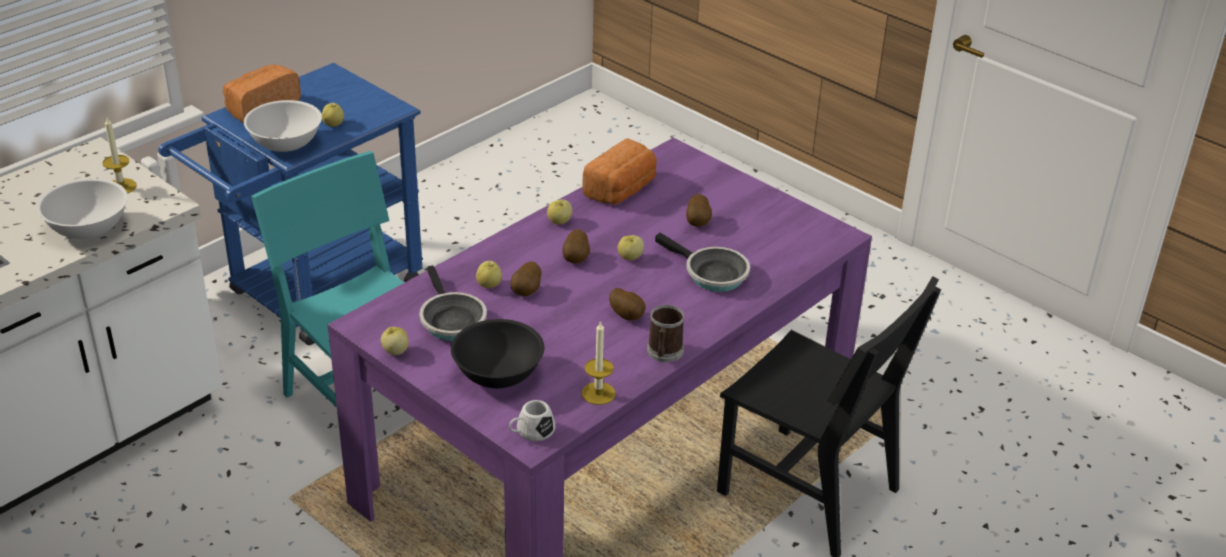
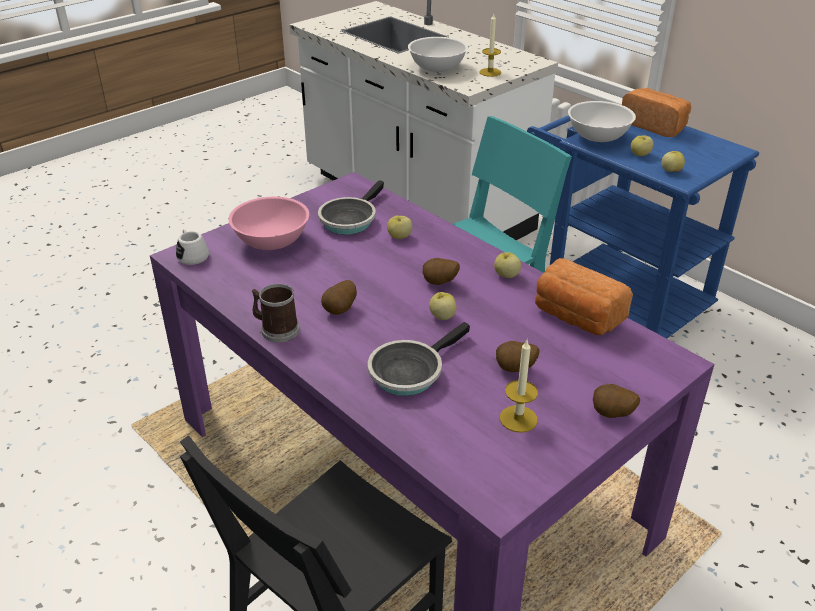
camera: 95 degrees right, 0 degrees up
(395, 351) = (313, 197): apple -> apple (671, 171)
(450, 320) = (349, 219): frying pan -> frying pan turned 45 degrees counterclockwise
(497, 374) = (271, 240): black bowl -> pink bowl
(527, 291) = (387, 255): potato -> potato (612, 415)
(598, 393) = (228, 289): candle -> candle (518, 419)

